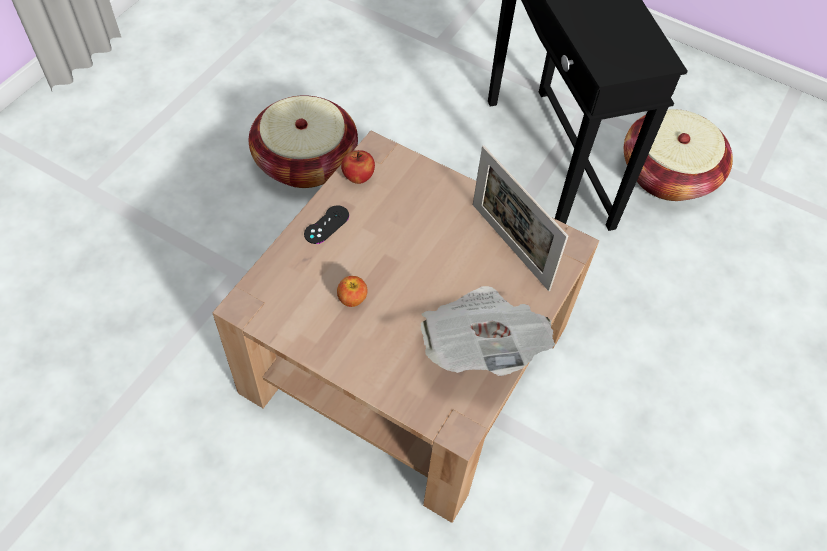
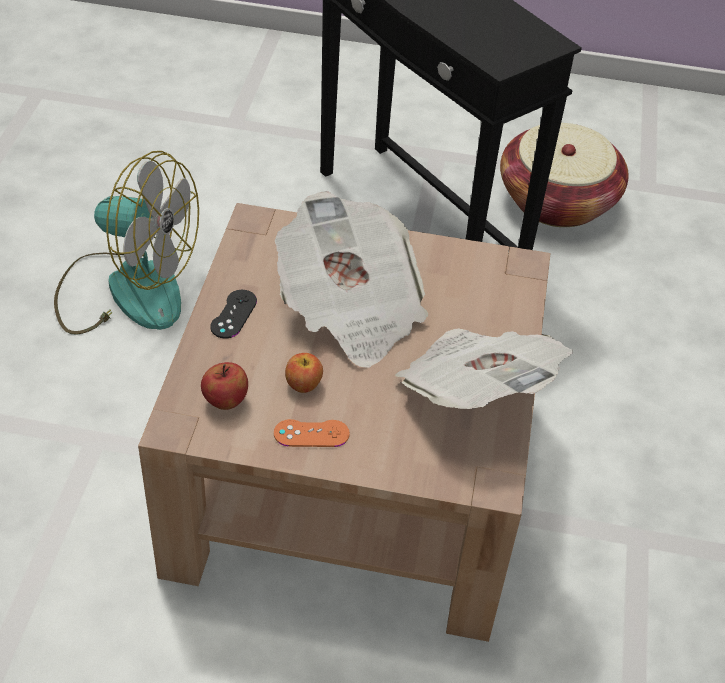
camera: 20 degrees left, 10 degrees down
(306, 161) = (127, 289): basket -> fan
(339, 342) = (311, 434): none -> orange game controller
(358, 177) = (246, 255): apple -> apple (225, 401)
(416, 245) = (350, 309): none -> newspaper
(510, 246) = (457, 283): picture frame -> none

